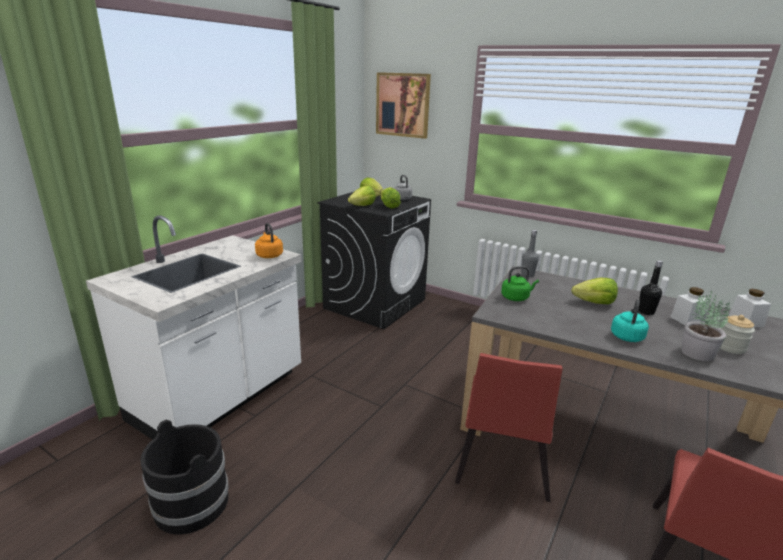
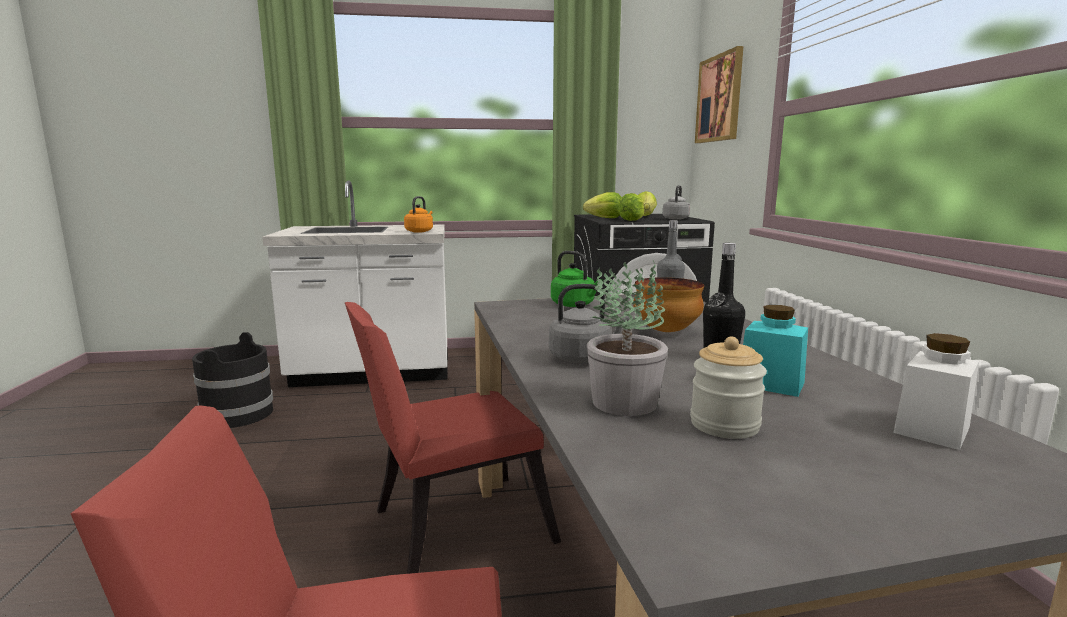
camera: 50 degrees right, 10 degrees down
(594, 303) = (666, 331): lettuce -> bowl
(627, 336) = (583, 358): turquoise kettle -> grey kettle
(687, 320) = (771, 384): white jar -> turquoise jar

